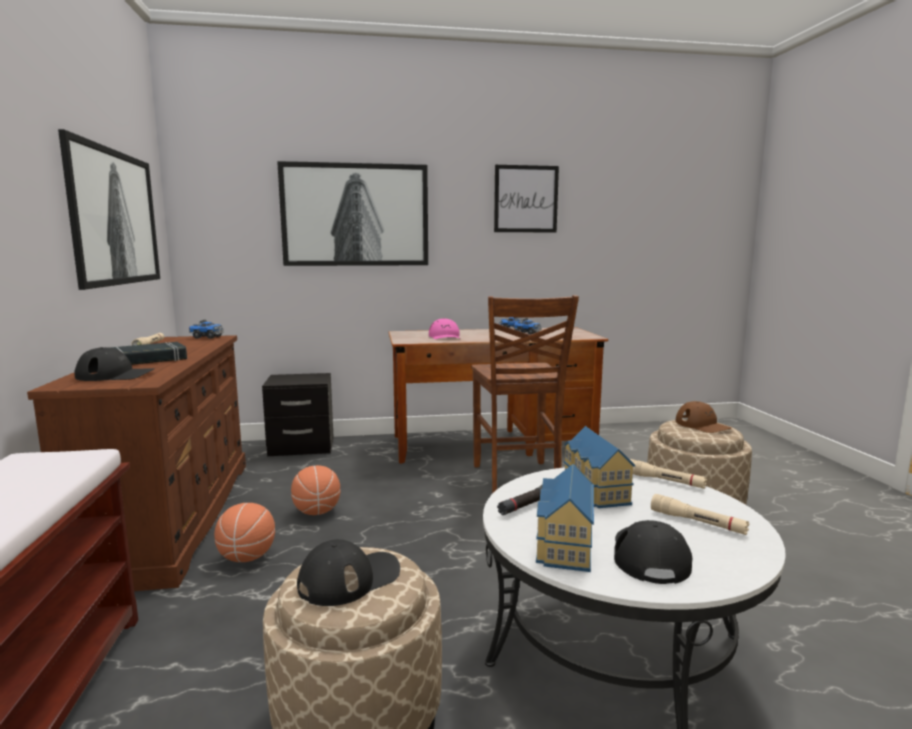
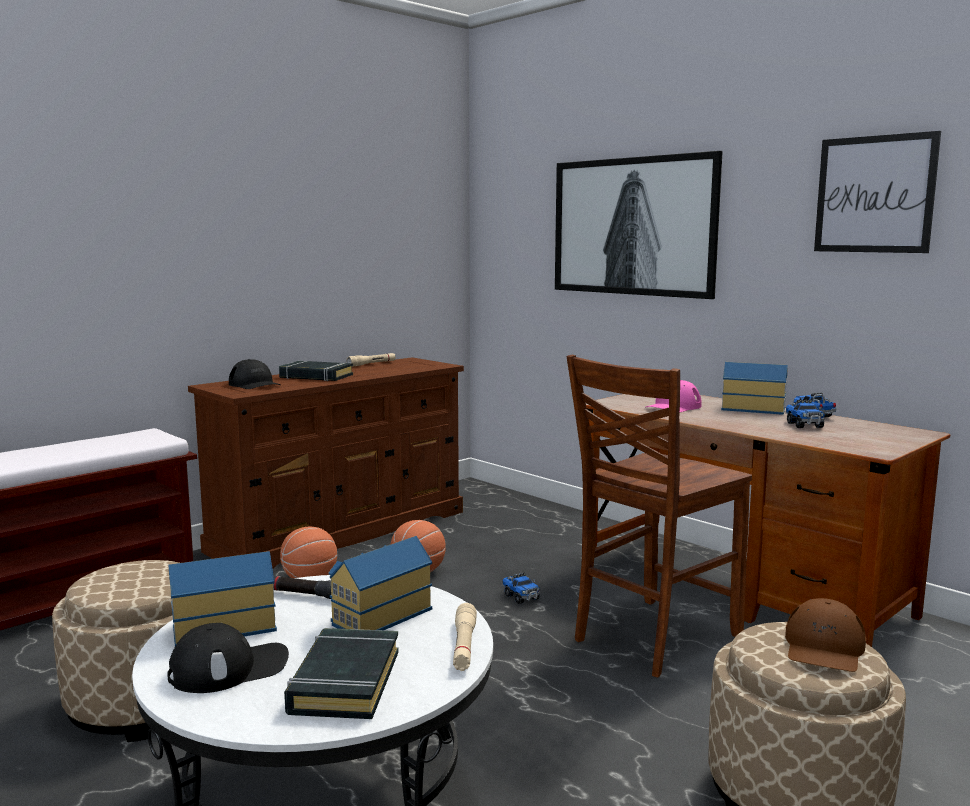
camera: 55 degrees right, 0 degrees up
(115, 217) = (361, 240): picture -> none
(207, 337) = (434, 363): toy truck -> toy truck (521, 597)
(301, 447) = (540, 513): black nightstand -> none
(349, 579) = (129, 578): black cap -> none
(478, 331) = (752, 408): none -> toy house
(697, 522) = (344, 681): beige flashlight -> black book

